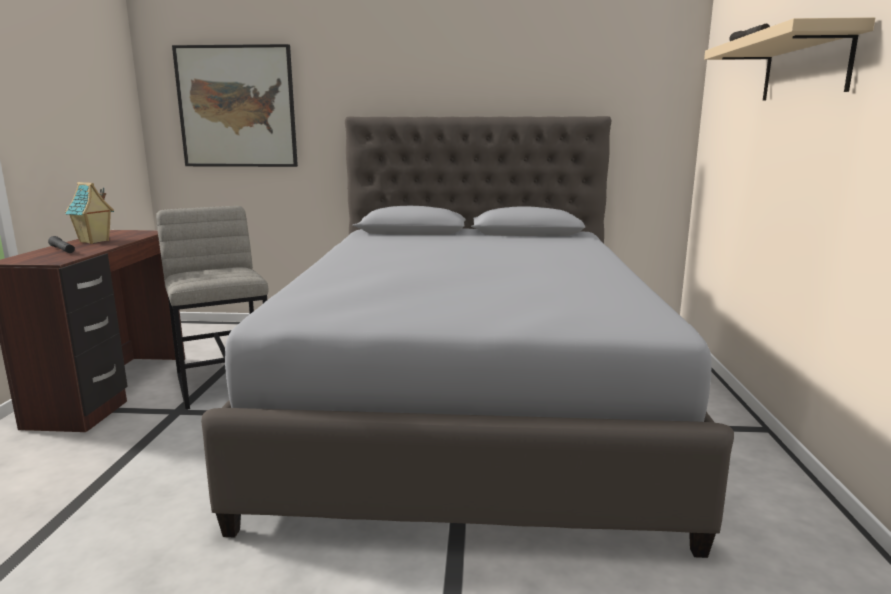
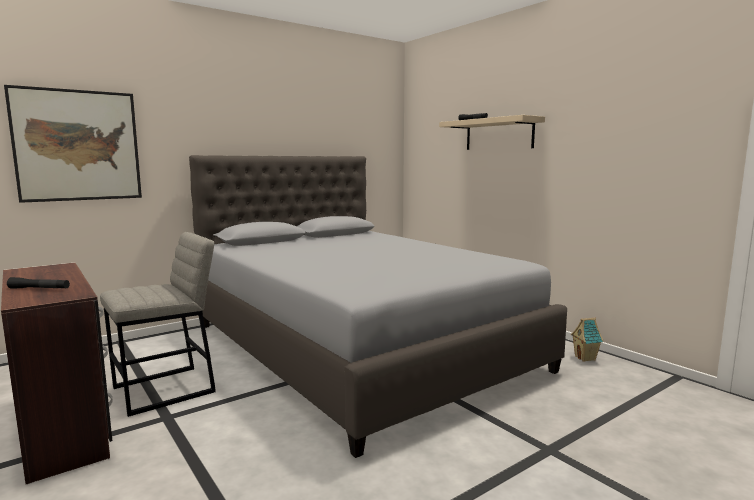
camera: 40 degrees left, 5 degrees down
(94, 241) = (38, 279): toy house -> toy house (585, 358)
(224, 383) = (167, 389): grey chair -> grey chair turned 120 degrees clockwise

